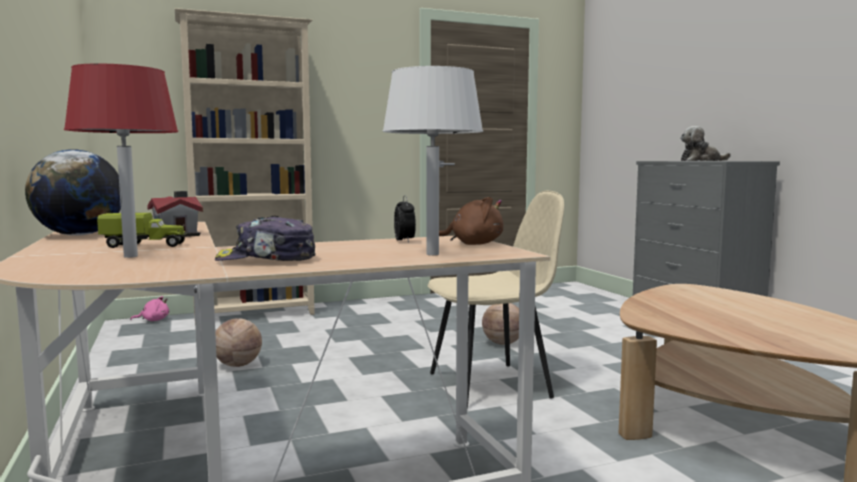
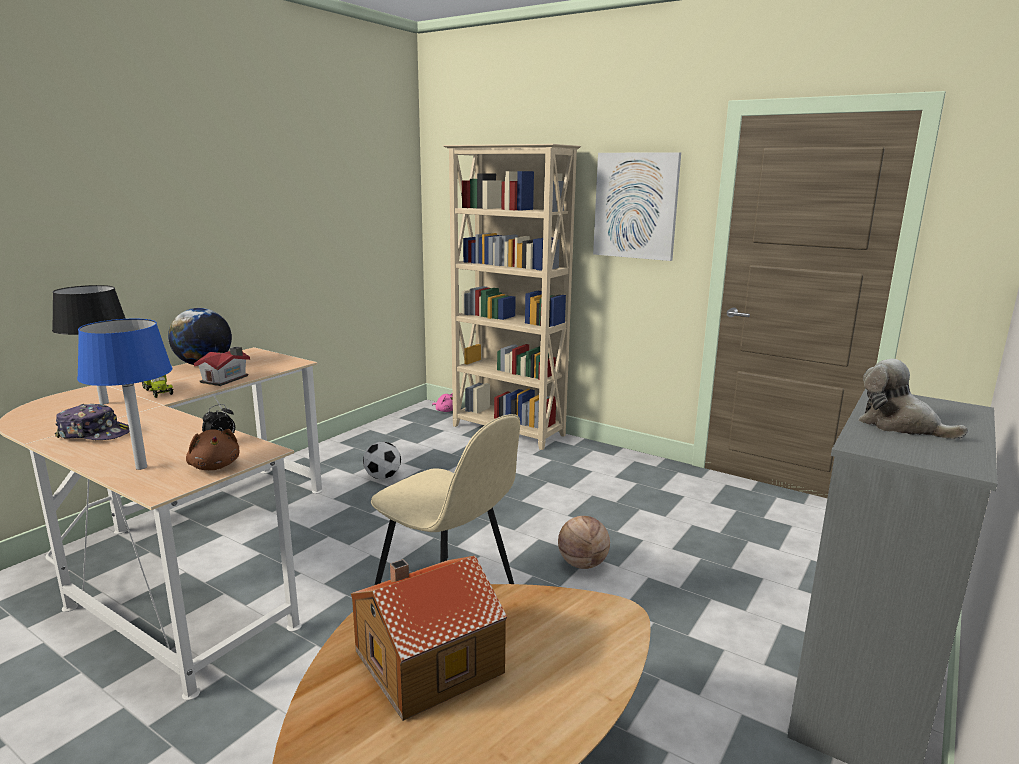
camera: 55 degrees right, 10 degrees up
(130, 256) = (104, 403): red table lamp -> black table lamp
(238, 365) = (382, 477): basketball -> football
(267, 260) = (94, 434): cap -> cap turned 135 degrees clockwise
(355, 84) = (636, 206): none -> picture
(432, 254) = (141, 467): white table lamp -> blue table lamp
(715, 319) = (425, 661): none -> toy house

